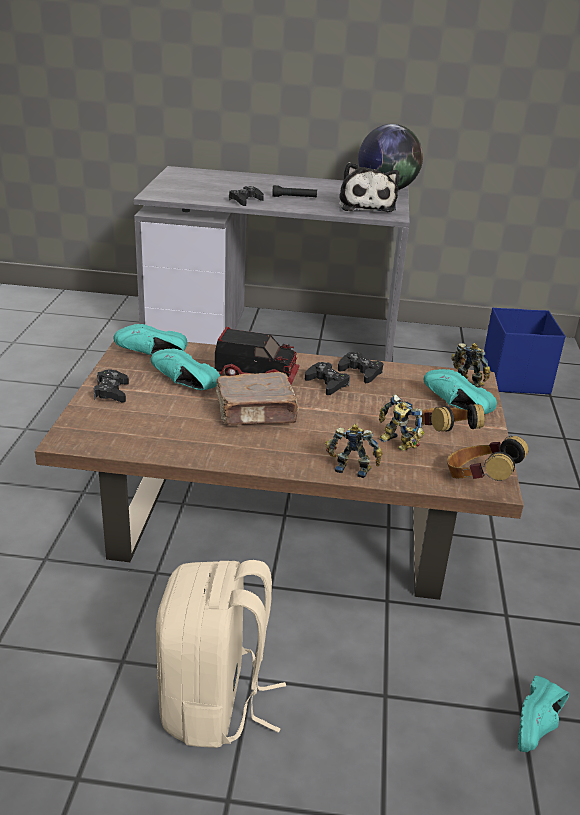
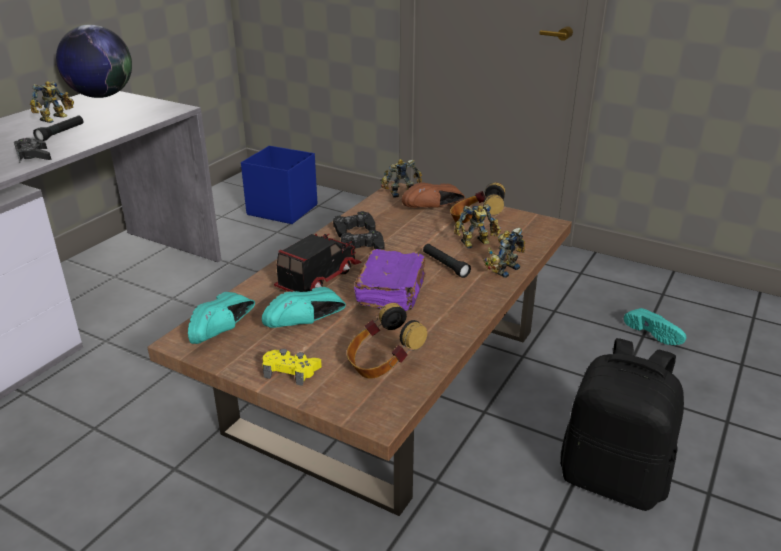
camera: 65 degrees left, 0 degrees up
(111, 392) = (291, 371): black game controller -> yellow game controller
(215, 704) = (613, 478): beige backpack -> black backpack
(257, 413) = (392, 292): brown book -> purple book
(321, 189) = (56, 119): none -> toy robot
(331, 432) = (445, 265): none -> black flashlight
(366, 206) = (135, 112): plush toy -> none
(454, 407) = (434, 208): turquoise shoe -> brown shoe
(479, 481) = (539, 227): headphones -> headphones (383, 364)

